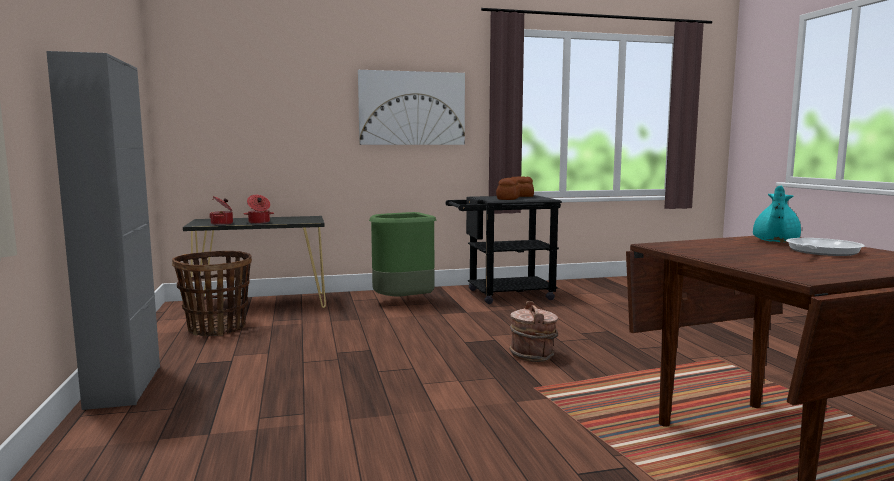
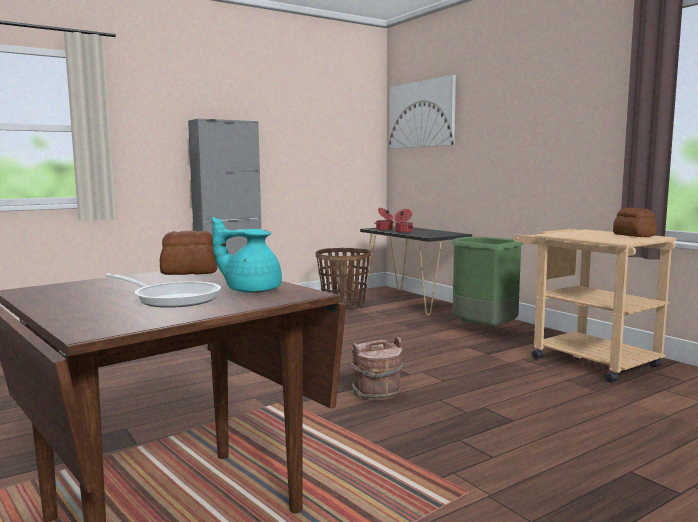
camera: 70 degrees right, 0 degrees up
(412, 108) = (552, 124): picture -> picture (421, 114)
(502, 295) = (584, 359): black cart -> beige cart
(507, 199) = (584, 235): bread -> bread (189, 272)

